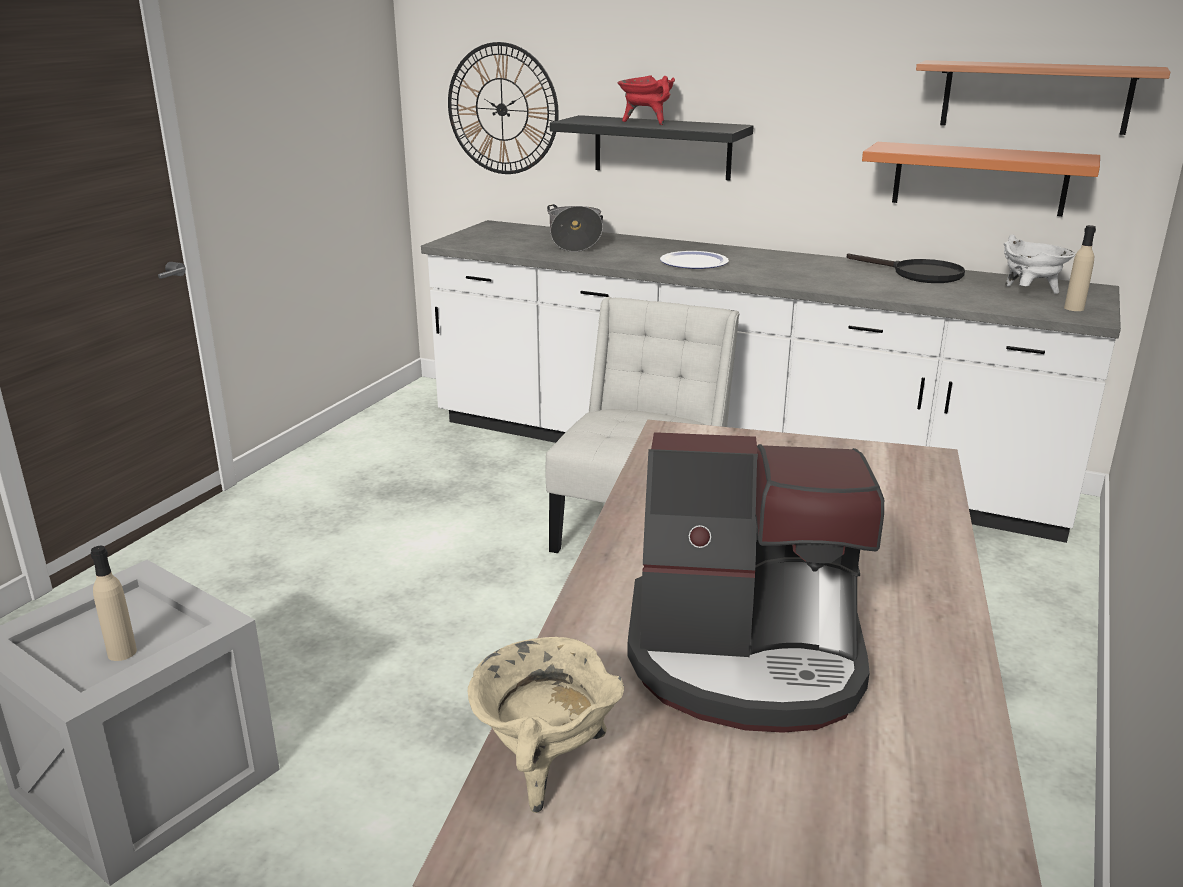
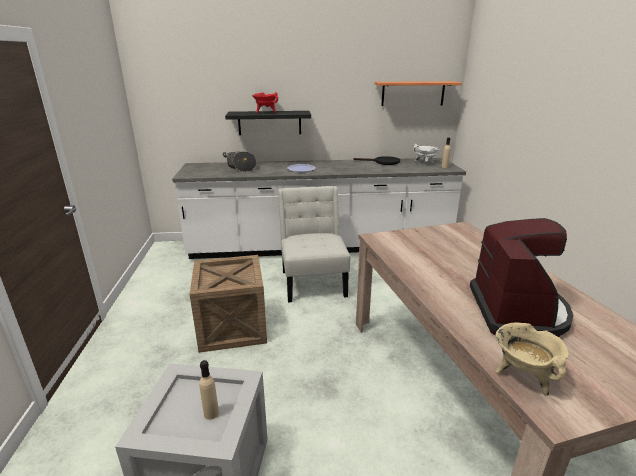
camera: 30 degrees left, 0 degrees up
(406, 565) = (232, 327): none -> crate
(502, 109) = (188, 111): wall clock -> none
(747, 657) = (517, 311): coffee machine -> coffee machine turned 60 degrees counterclockwise
(979, 178) = (396, 124): orange shelf -> none

